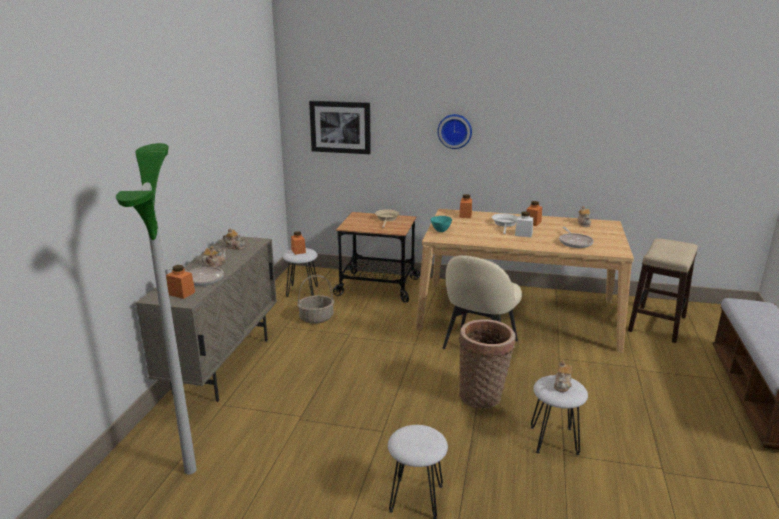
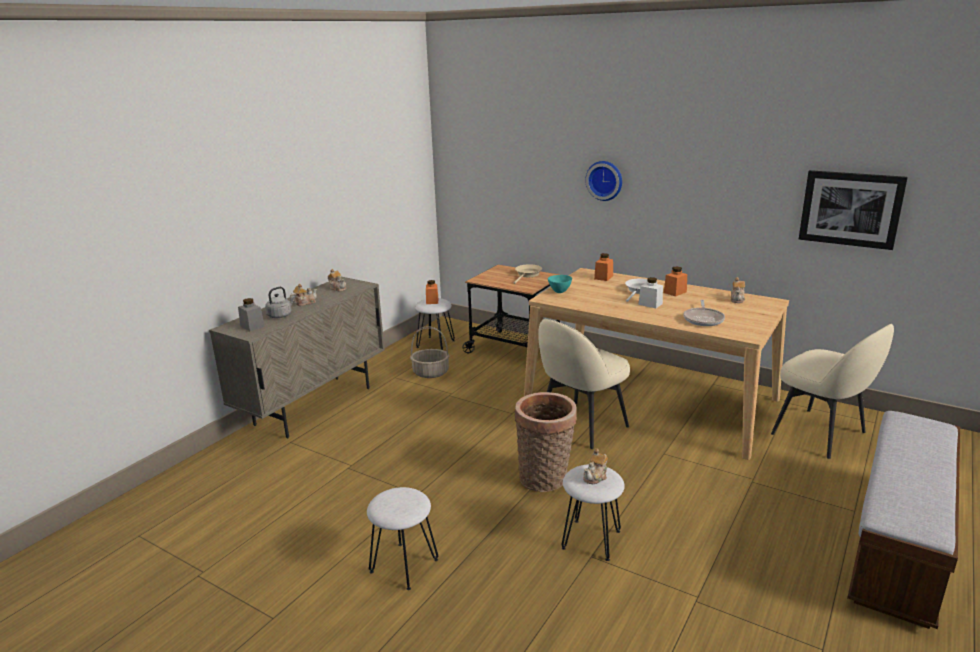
camera: 20 degrees right, 0 degrees up
(181, 293) = (252, 326): orange jar -> grey jar
(190, 470) = (224, 495): floor lamp -> none
(201, 279) = (281, 315): frying pan -> grey kettle
(340, 127) = (489, 171): picture -> picture (850, 209)
(657, 324) = (821, 434): stool -> beige chair

